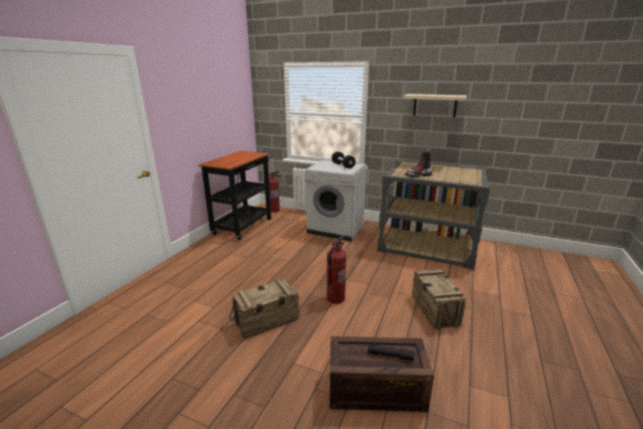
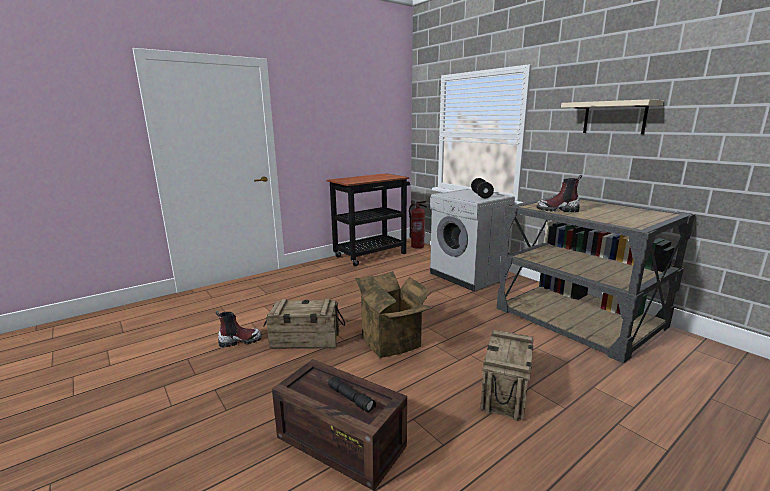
camera: 30 degrees right, 5 degrees down
(207, 342) = (240, 341): none -> boot
(335, 298) = (394, 341): fire extinguisher -> cardboard box

